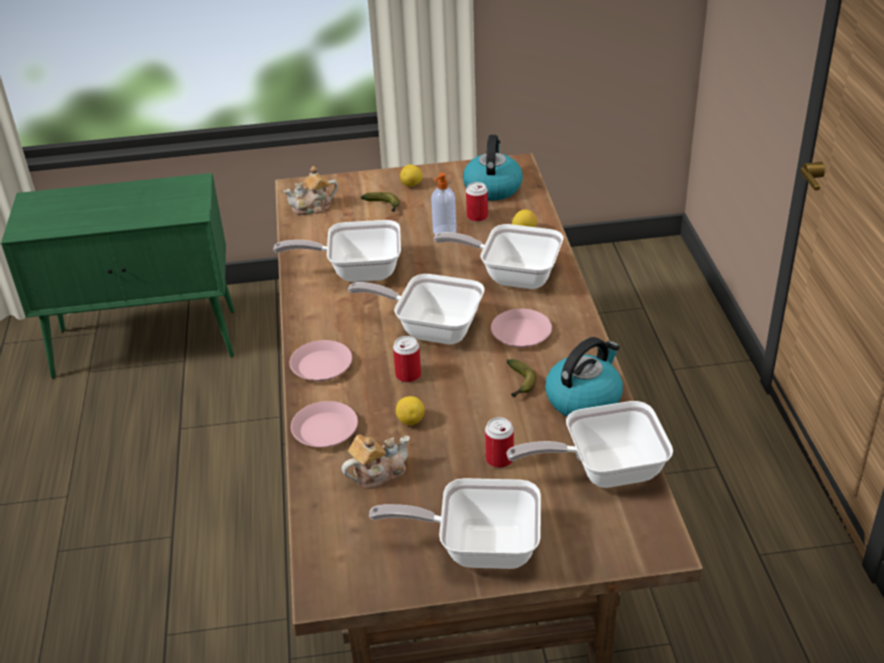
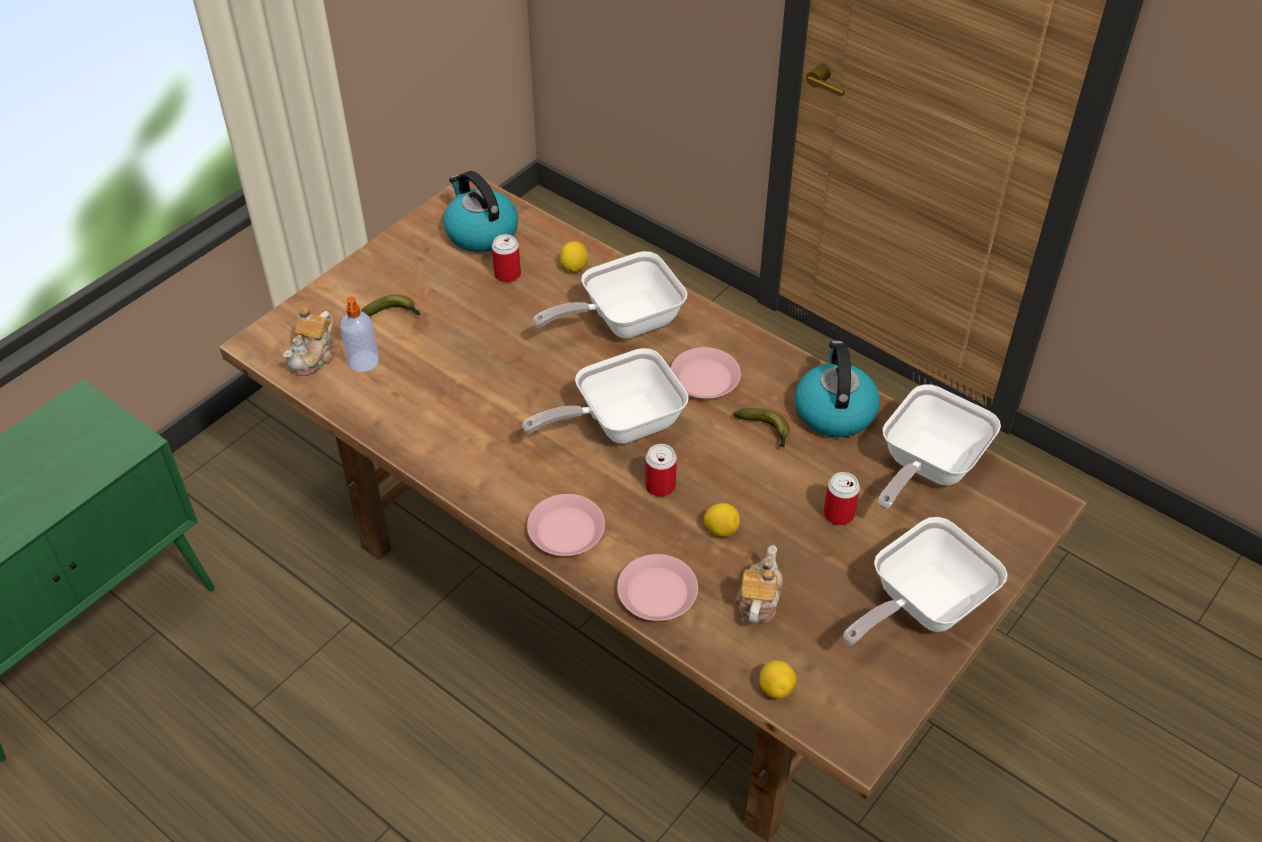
camera: 45 degrees left, 10 degrees up
(357, 271) = (464, 405): frying pan -> none
(411, 185) = (391, 272): lemon -> lemon (776, 688)
(444, 231) = (495, 309): soap dispenser -> soap dispenser (363, 362)

